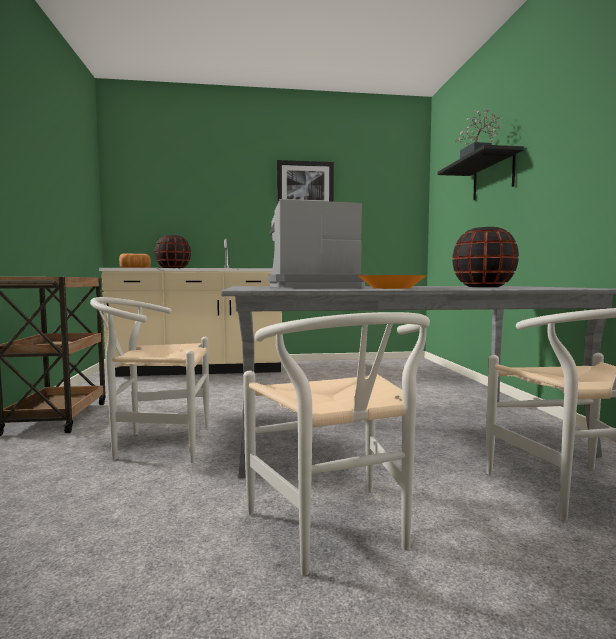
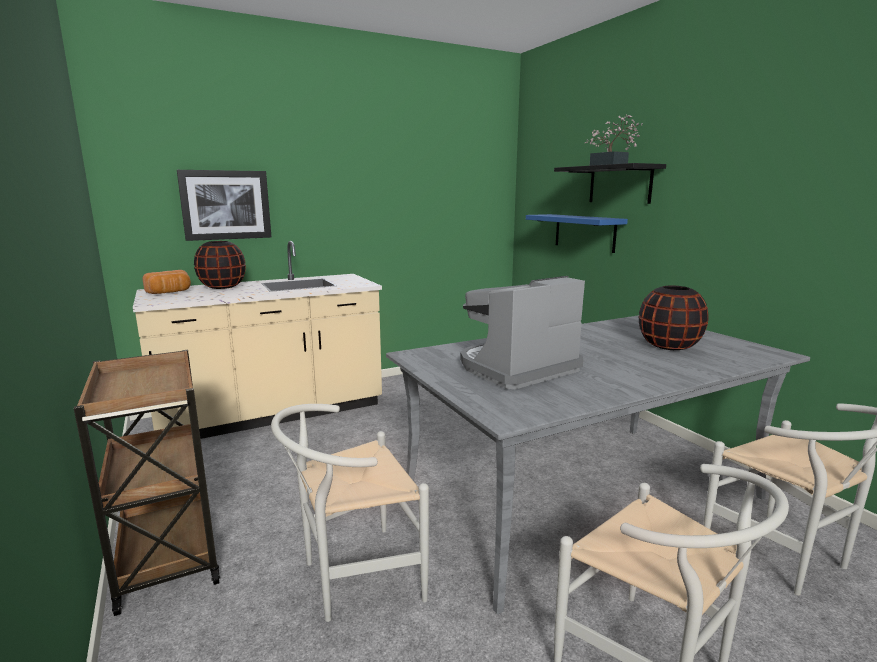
camera: 20 degrees left, 10 degrees up
(305, 185) = (381, 163): picture -> picture (226, 205)
(391, 288) = (627, 382): orange bowl -> none
(471, 228) = (584, 232): none -> blue shelf

